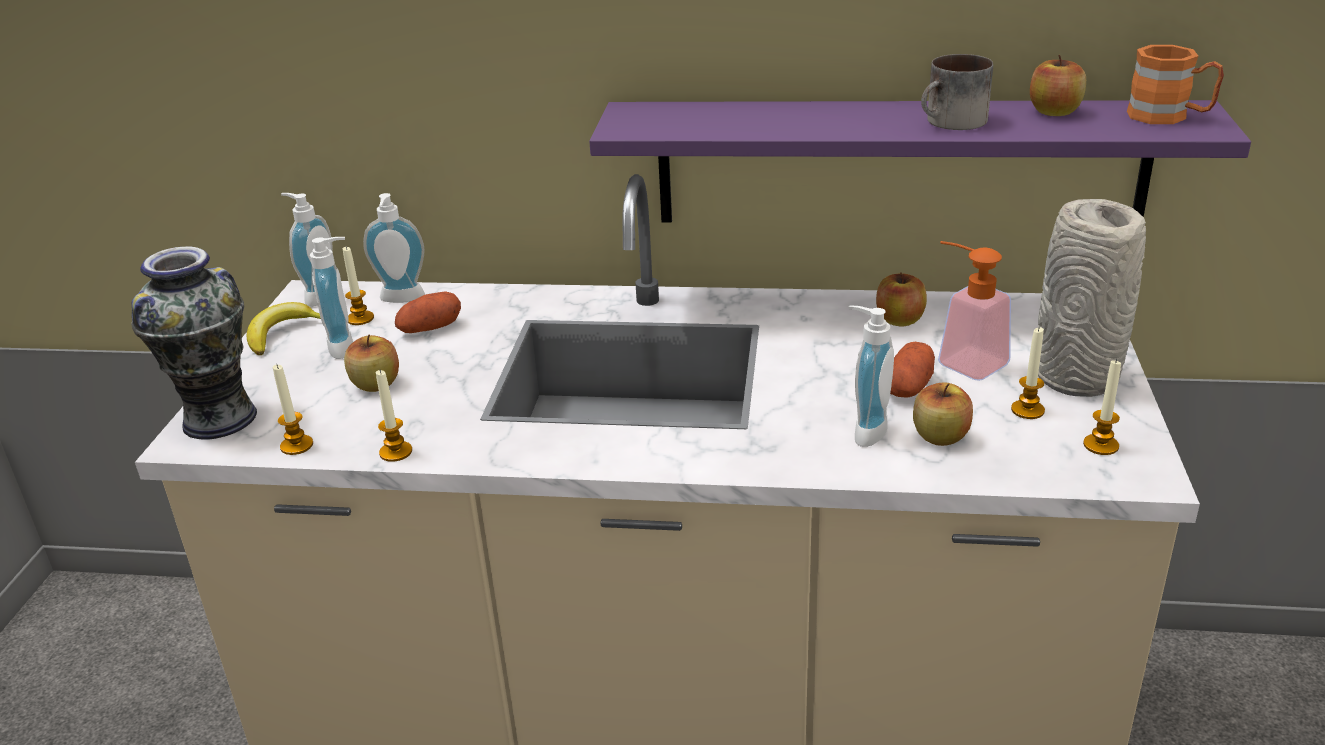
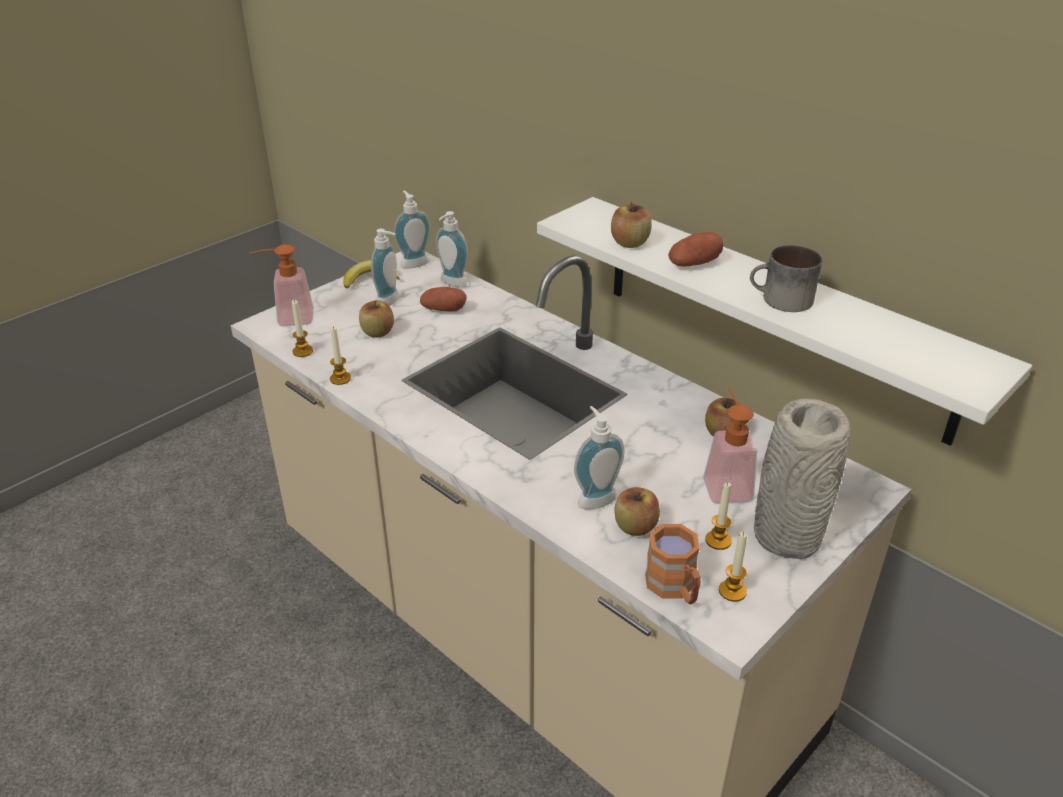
camera: 35 degrees right, 5 degrees up
(220, 419) = (288, 318): vase -> soap dispenser
(360, 318) = (417, 286): candle -> none
(898, 163) = (772, 315): purple shelf -> white shelf
(908, 387) = (662, 483): potato -> potato (694, 264)
(1054, 112) = (873, 321): apple -> apple (630, 243)
(1169, 117) = (958, 363): orange mug -> orange mug (674, 588)

